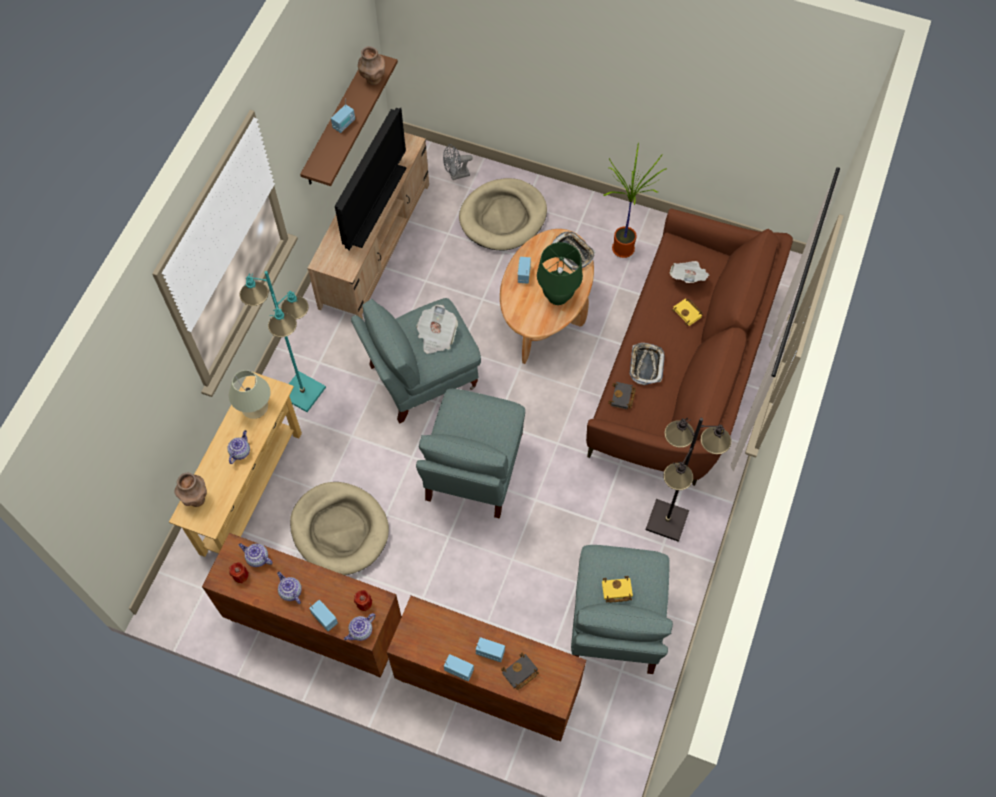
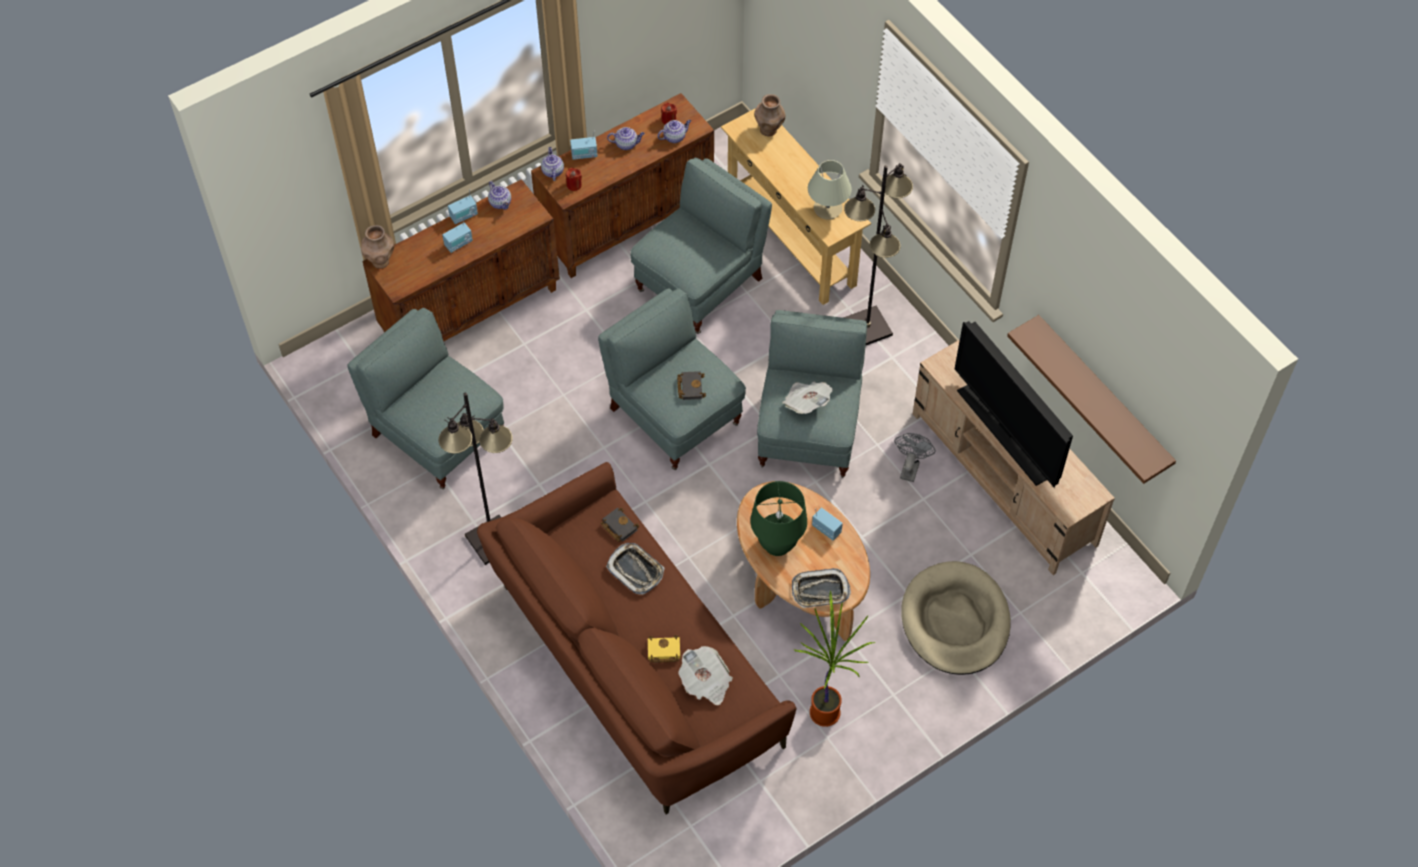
camera: 125 degrees right, 5 degrees down
(240, 451) = (790, 178): teapot -> teapot (501, 203)
(303, 391) = (868, 328): turquoise floor lamp -> black floor lamp
(340, 529) = (700, 284): beige dog bed -> grey armchair
(344, 124) = (1079, 383): radio -> none
(373, 79) = (1127, 442): brown vase -> brown vase (380, 261)
(456, 175) = (1048, 610): grey fan -> grey fan (910, 467)
(520, 673) = (424, 253): black book -> black book (690, 386)
(616, 591) = (438, 388): yellow book -> none

